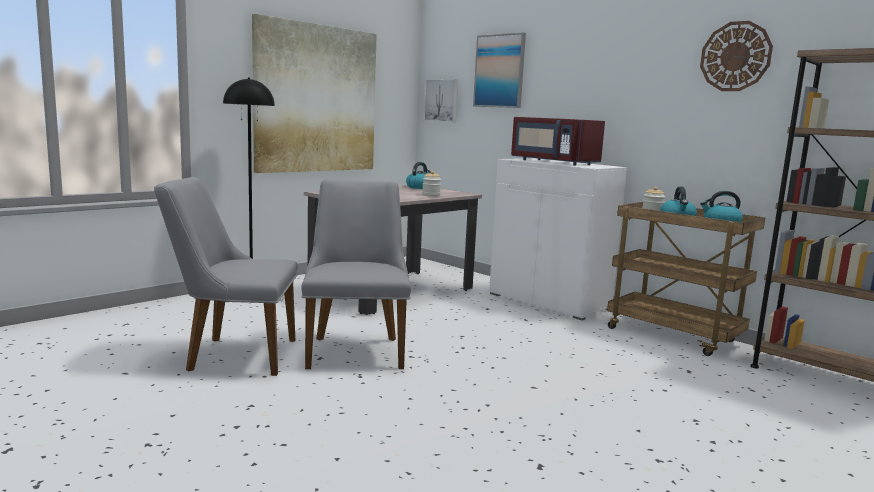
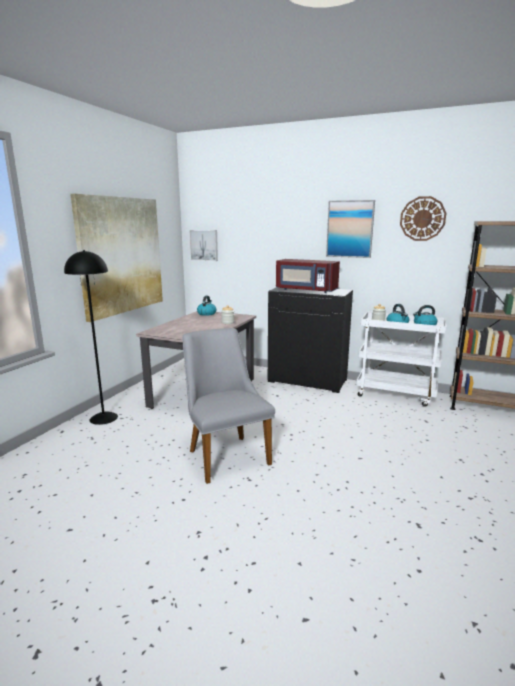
camera: 20 degrees left, 5 degrees up
(232, 354) = (141, 484): grey chair -> none
(499, 71) = (251, 224): picture -> picture (350, 229)
(550, 301) = (308, 380): white cabinet -> black cabinet
(674, 336) = (396, 394): brown cart -> white cart

